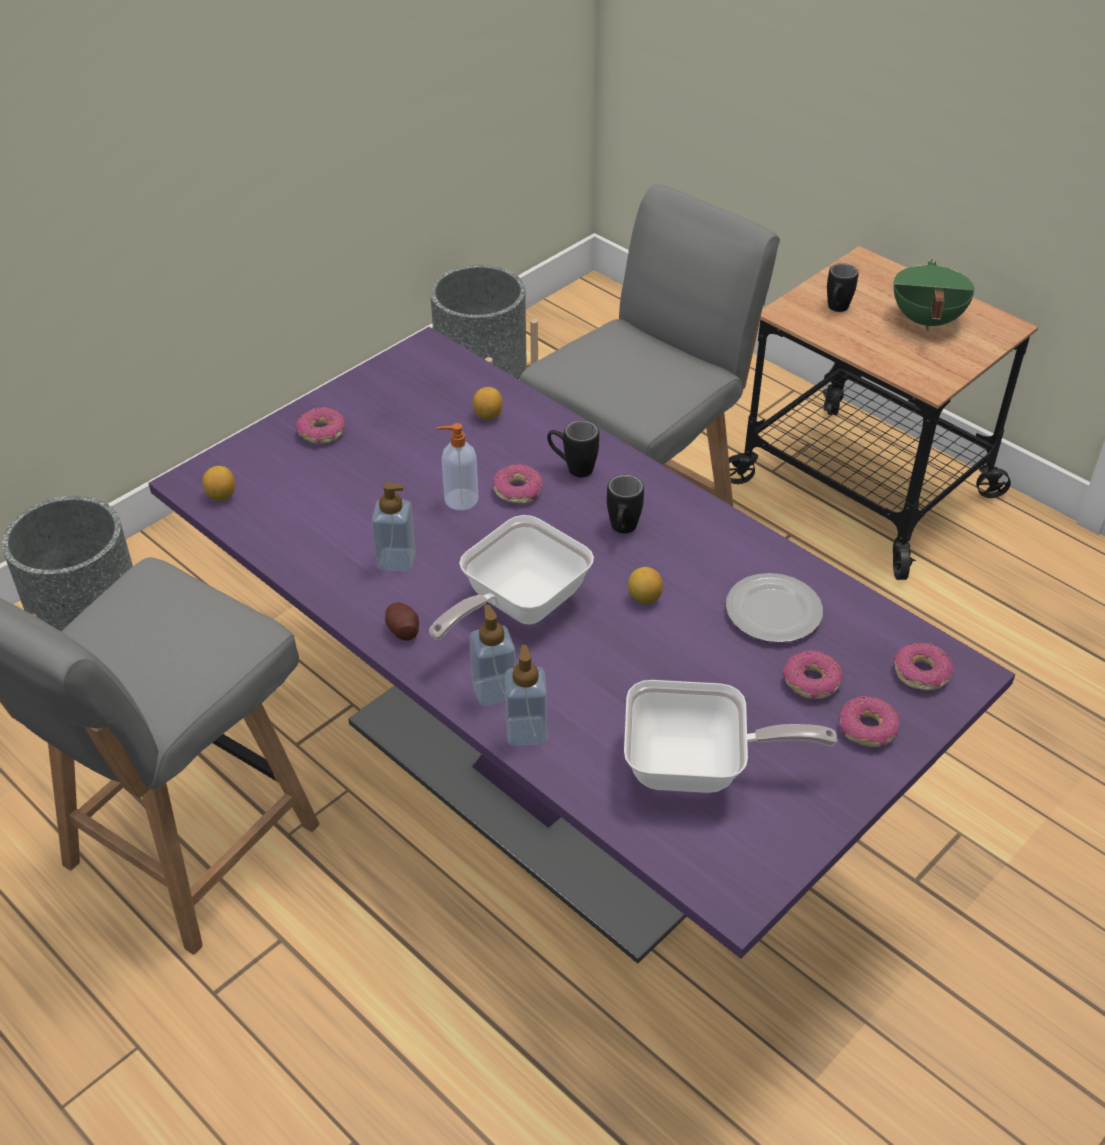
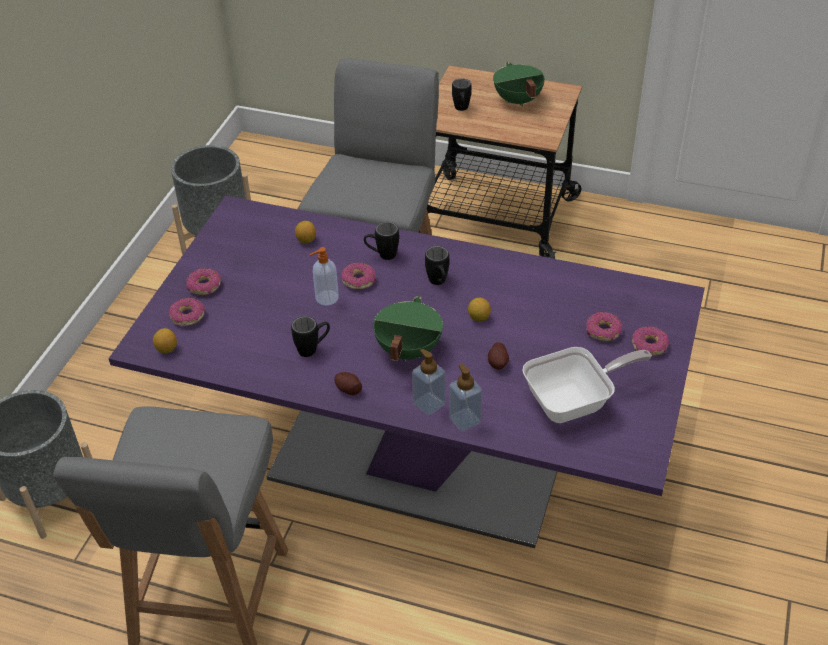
camera: 25 degrees left, 0 degrees up
(396, 560) = (313, 349): soap dispenser -> black mug
(516, 606) = (407, 350): frying pan -> green cooking pot
(627, 670) = (498, 363): none -> potato
(774, 611) = (556, 299): plate -> none
(921, 673) = (657, 305): donut -> donut (187, 316)

